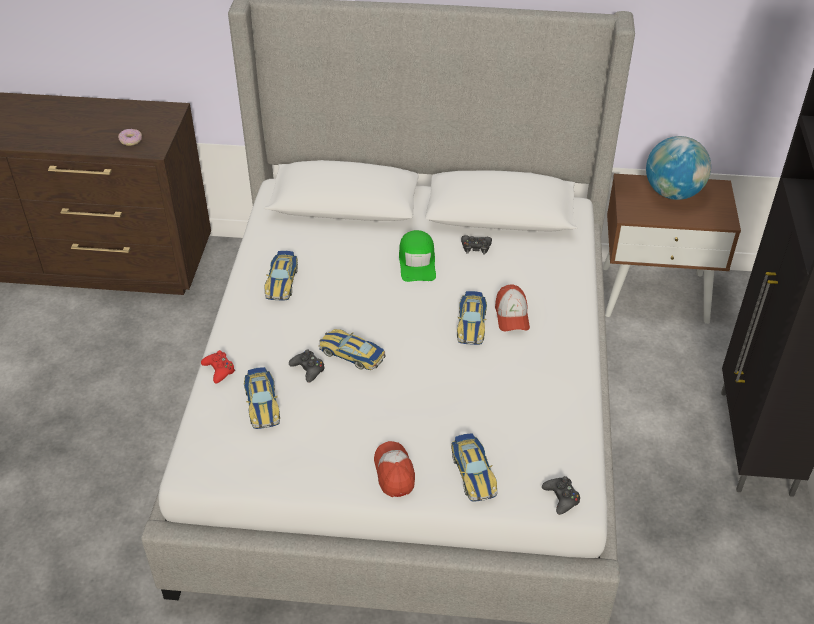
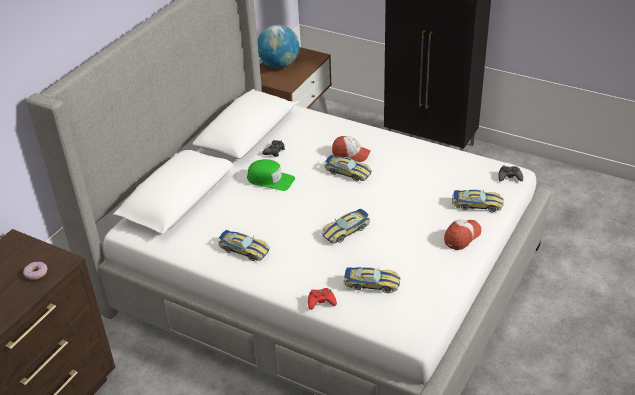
camera: 65 degrees left, 5 degrees down
(308, 369) = (349, 254): black game controller -> none
(394, 472) = (462, 237): cap -> cap turned 120 degrees clockwise

